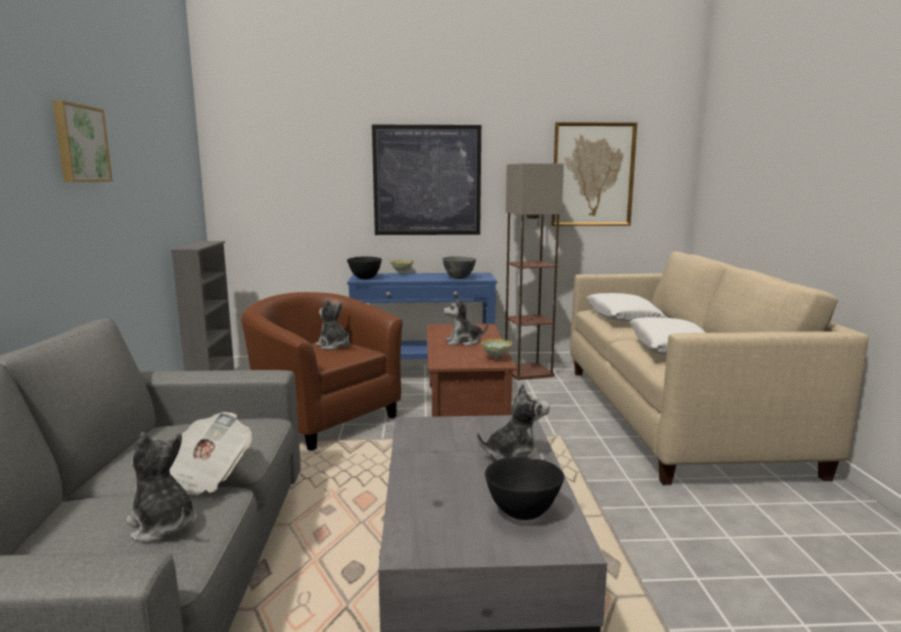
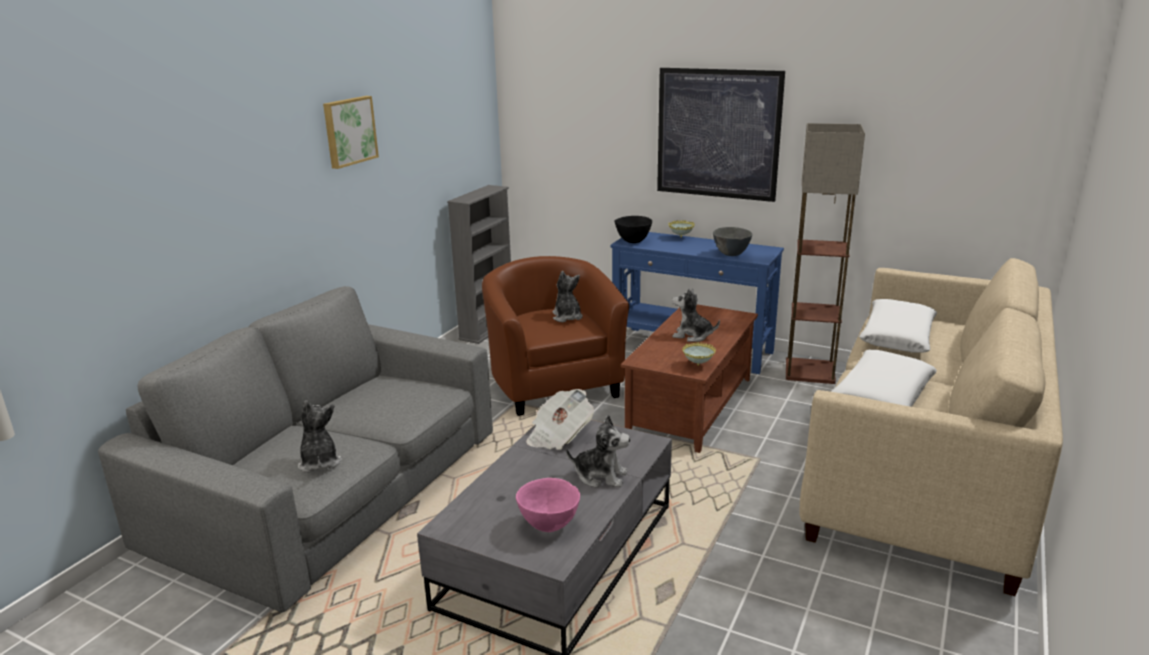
camera: 30 degrees right, 10 degrees up
(205, 477) = (368, 432): newspaper -> newspaper (559, 436)
(522, 513) = (549, 525): black bowl -> pink bowl
(592, 175) = (928, 139): picture -> none

